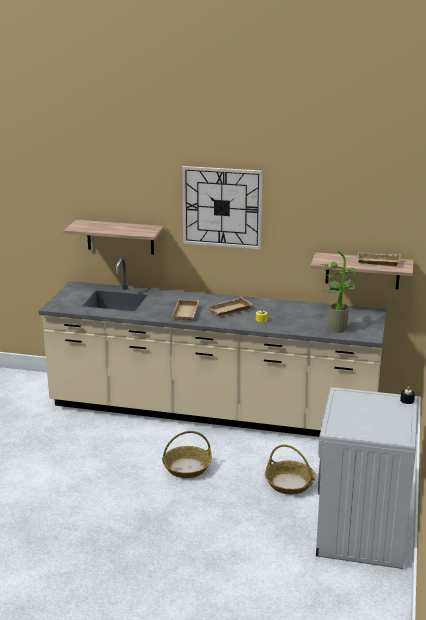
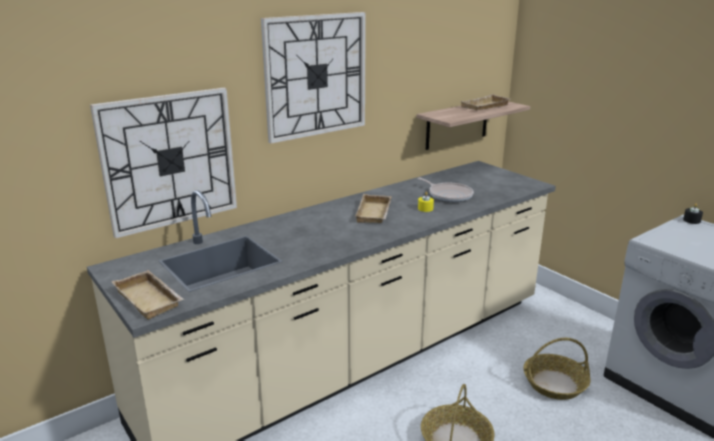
camera: 50 degrees left, 0 degrees up
(120, 237) = (169, 160): shelf -> wall clock
(186, 313) = (343, 235): beige tray -> beige tray (151, 299)
(296, 319) = (448, 195): none -> frying pan
(337, 327) = (495, 188): potted plant -> none

